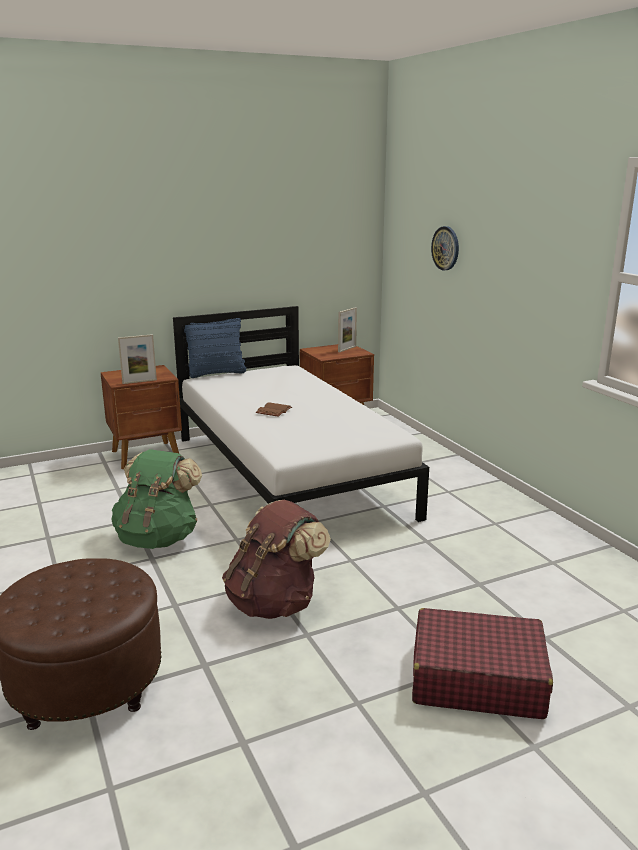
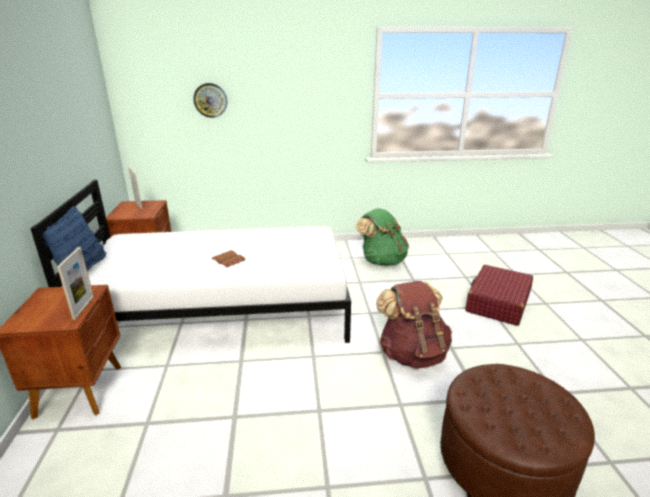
camera: 70 degrees left, 5 degrees up
(158, 538) = (284, 402): green backpack -> green backpack (381, 261)

